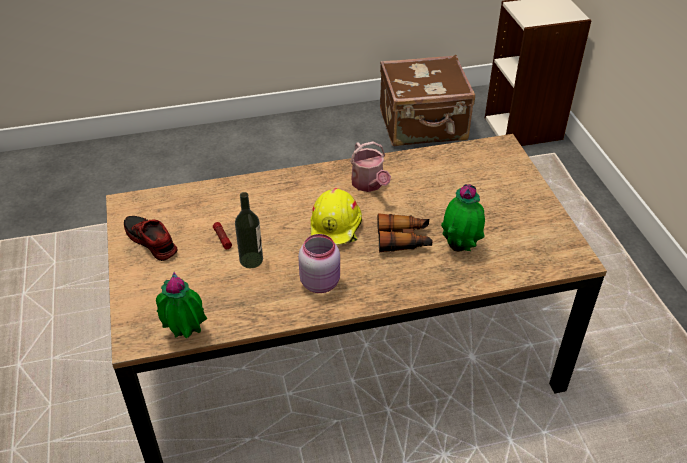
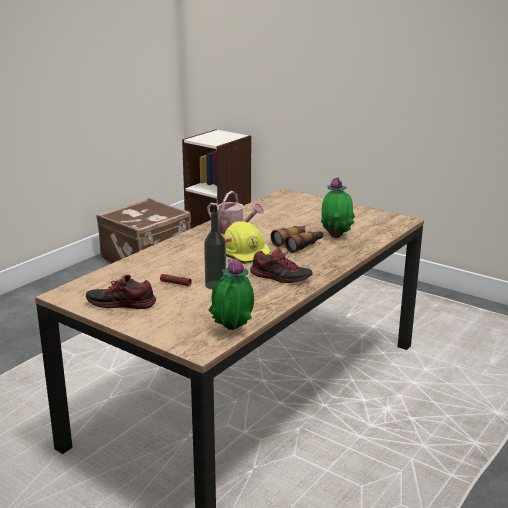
camera: 40 degrees left, 20 degrees down
(321, 282) = (280, 277): pink jar -> shoe

